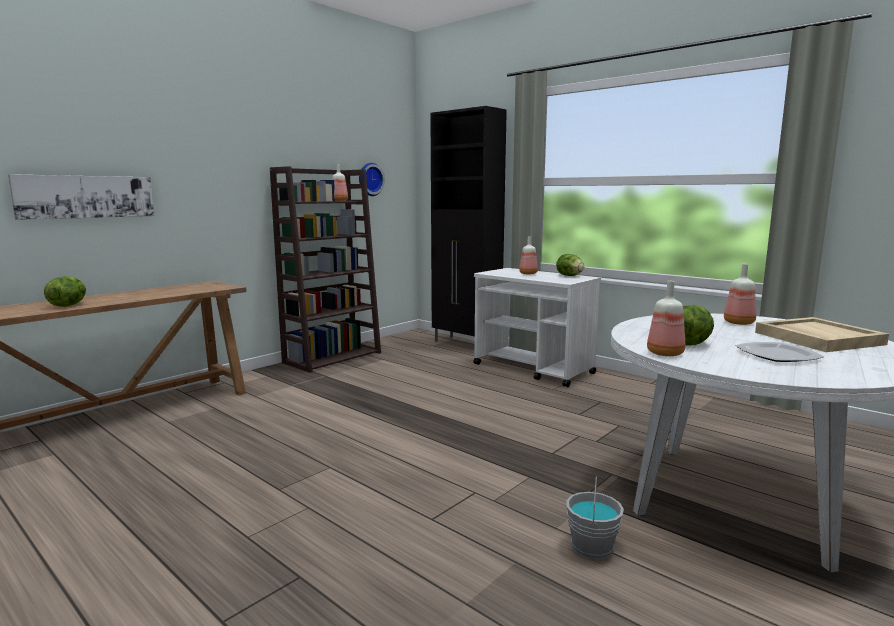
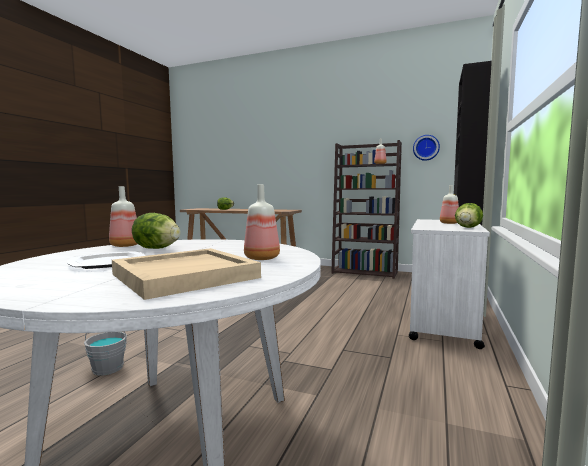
camera: 70 degrees right, 5 degrees down
(86, 197) = (252, 166): picture -> none

